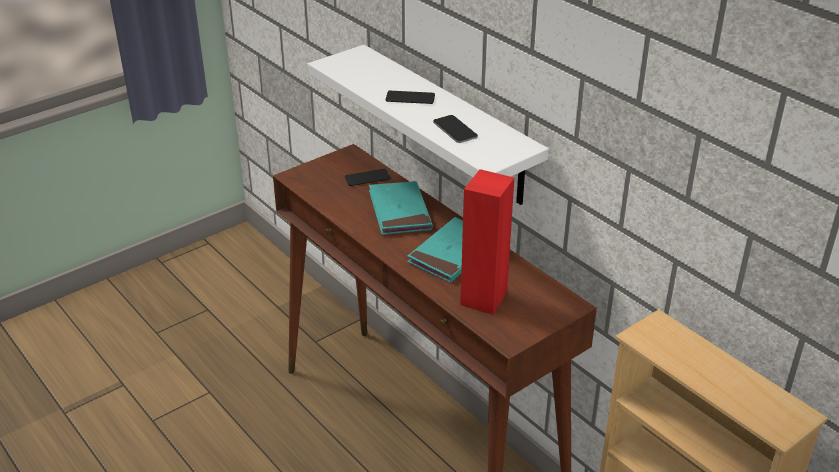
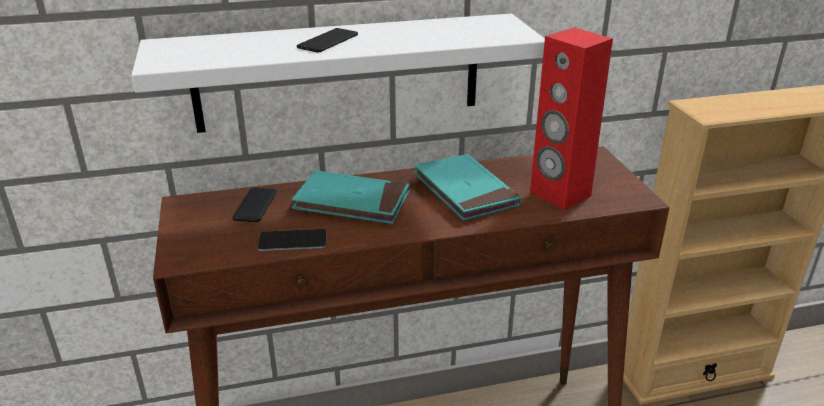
camera: 65 degrees left, 5 degrees down
(455, 129) = (432, 36): phone -> phone (292, 241)

